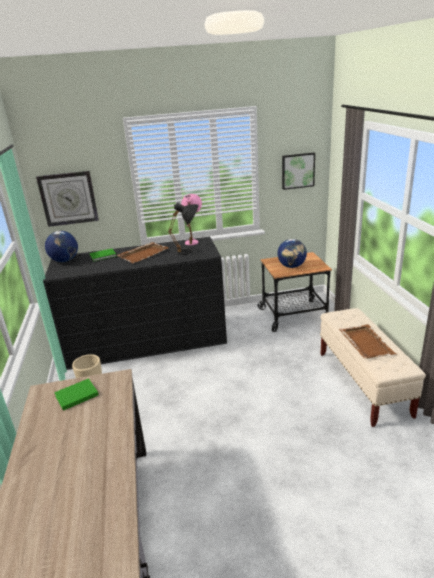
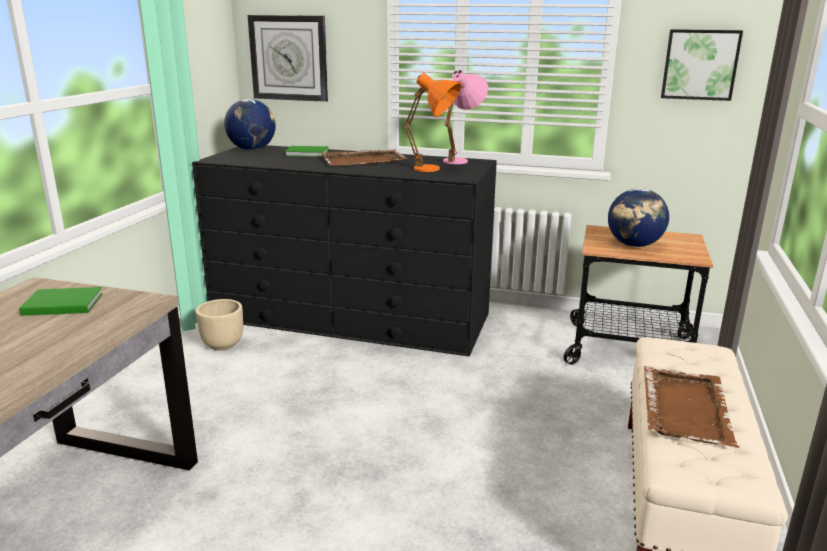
camera: 25 degrees right, 5 degrees down
(189, 252) = (435, 170): black table lamp -> orange table lamp

